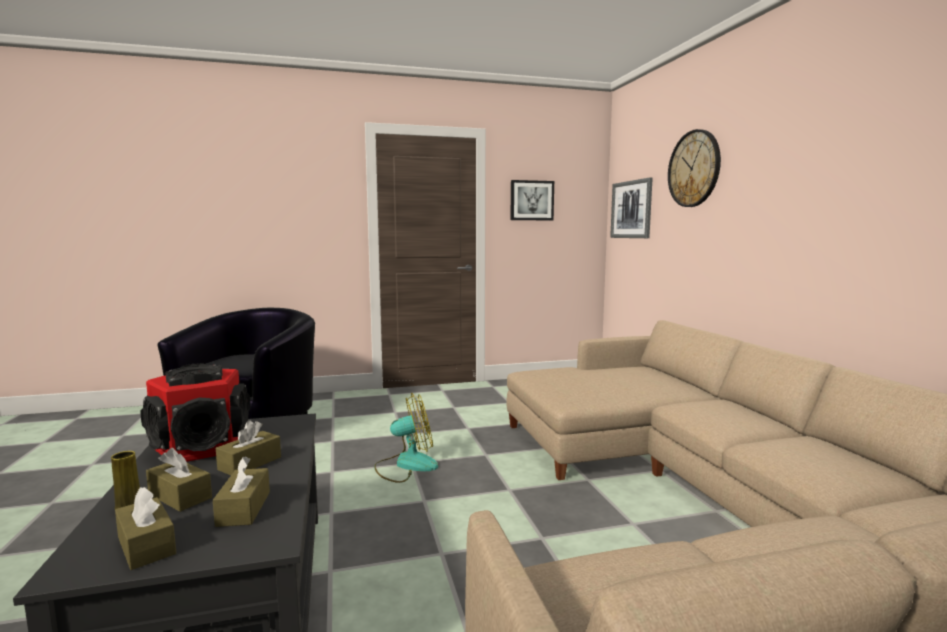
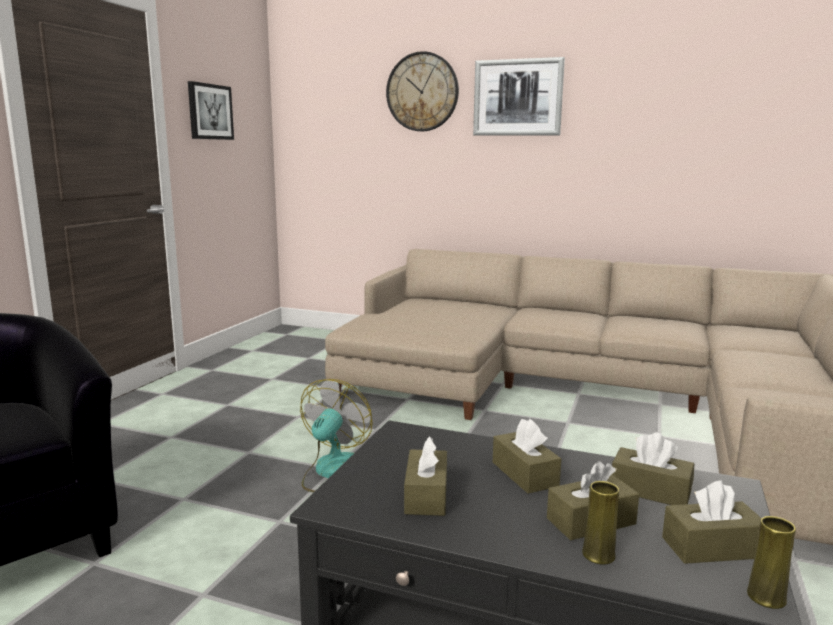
camera: 55 degrees left, 5 degrees up
(66, 576) = (766, 597): none -> yellow vase
(201, 446) = (426, 495): speaker -> brown tissue box
(631, 209) = (322, 129): picture -> picture (517, 97)

